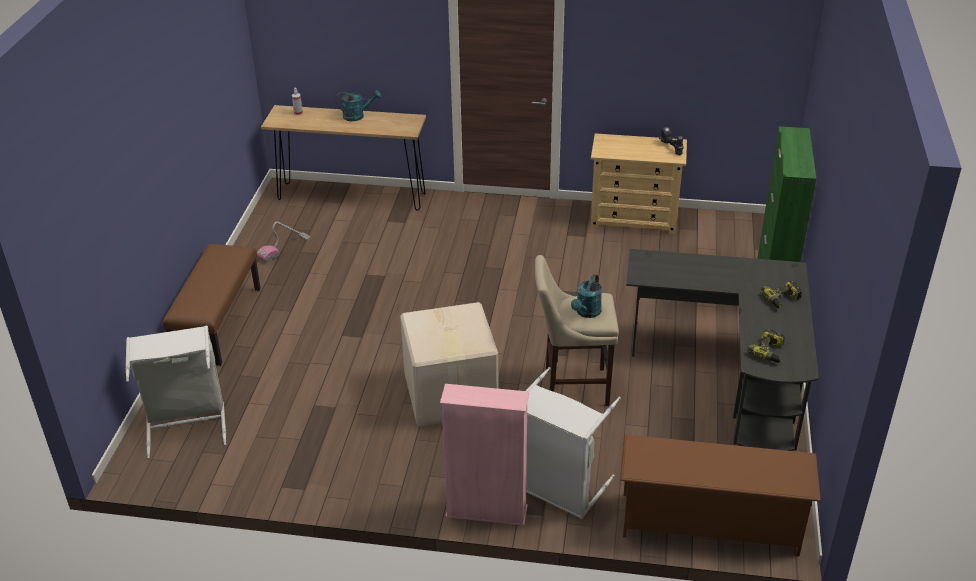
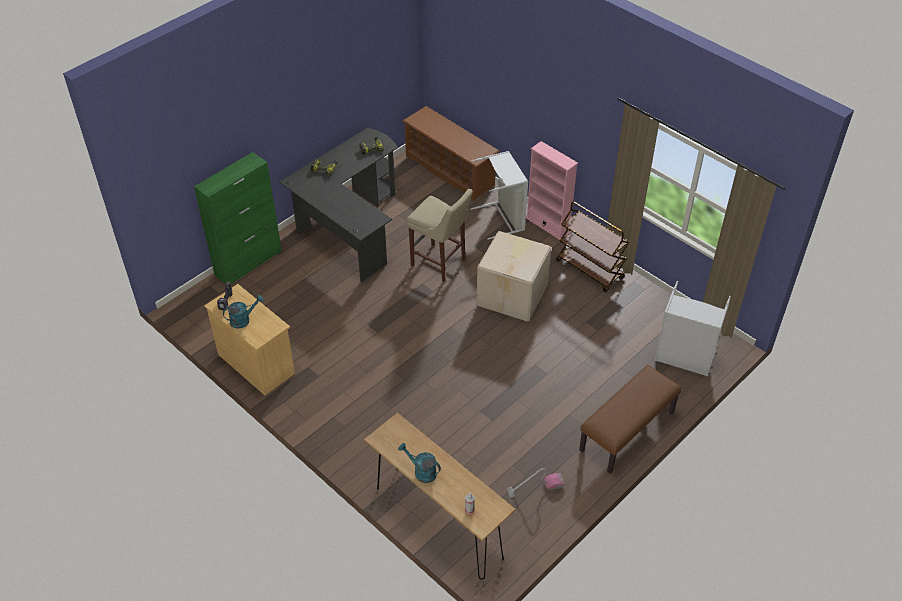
camera: 145 degrees left, 10 degrees up
(376, 476) = (590, 270): none -> brown cart
(586, 313) = (436, 209): turquoise watering can -> turquoise watering can (243, 320)

